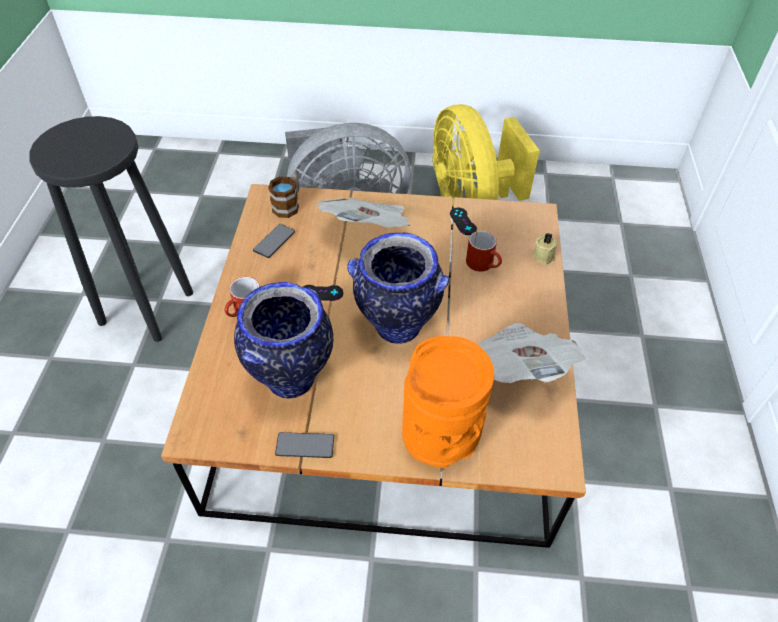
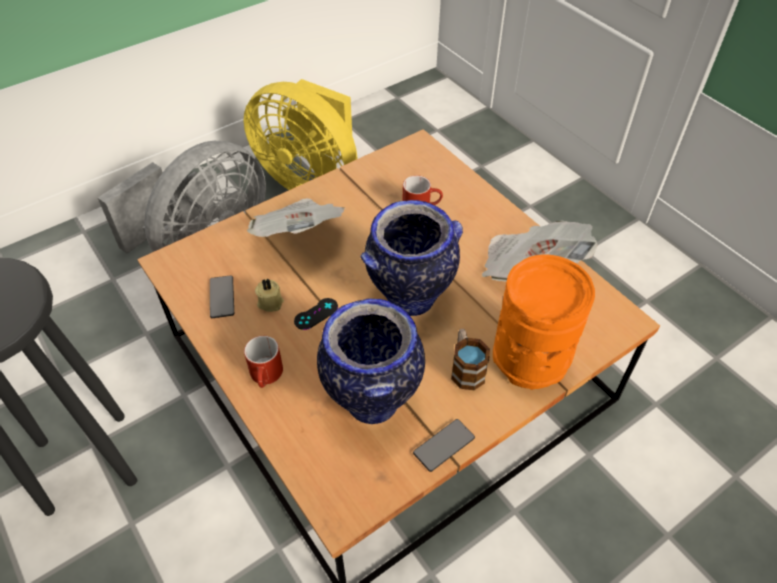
camera: 40 degrees left, 0 degrees up
(288, 205) = (198, 257): mug -> mug (465, 368)
(463, 221) = (368, 183): black game controller -> none
(543, 255) = (456, 174): beige candle -> beige candle (270, 302)

